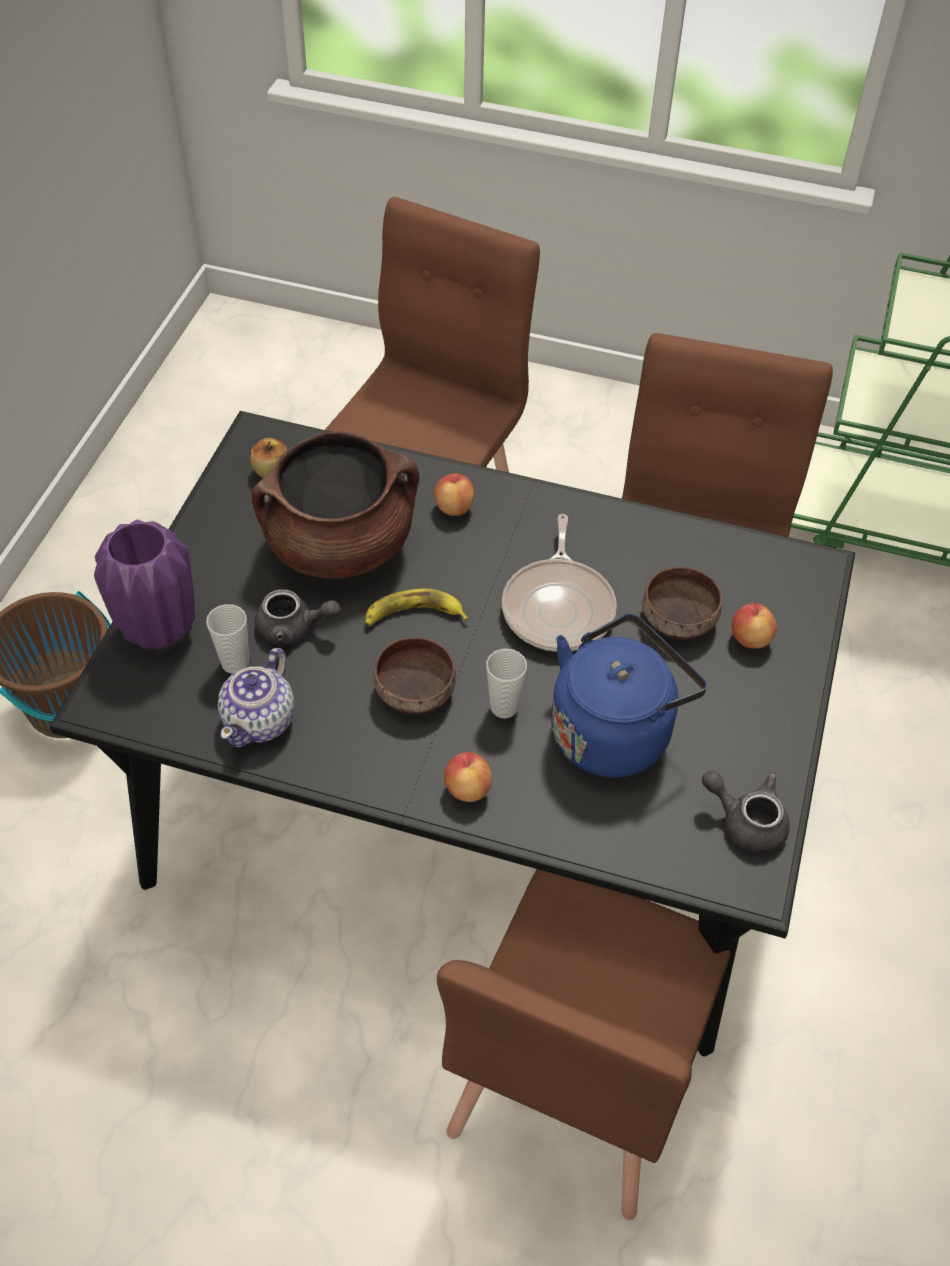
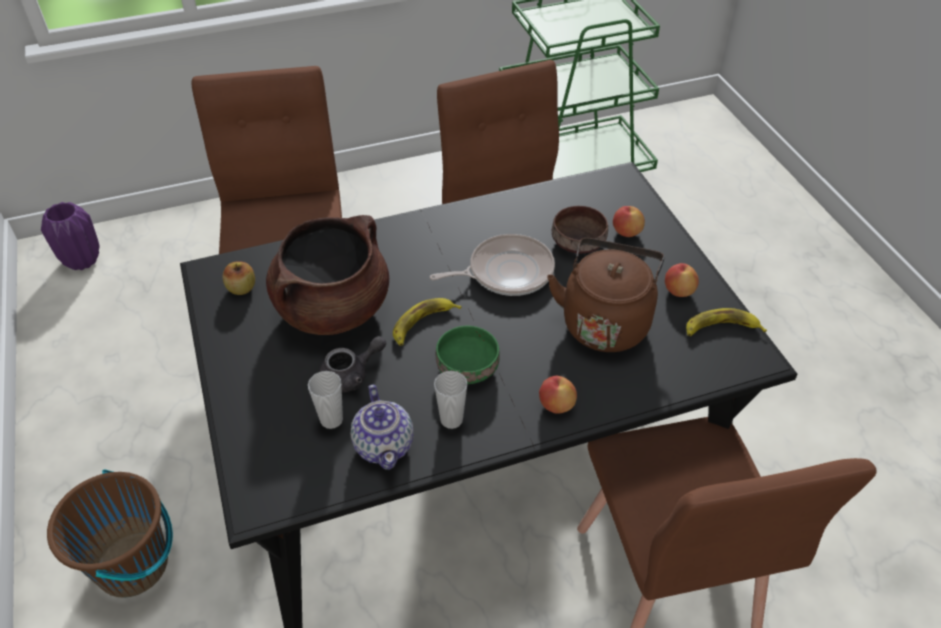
camera: 35 degrees left, 5 degrees down
(159, 627) = (253, 428): purple vase -> purple vase (82, 260)
(417, 689) = (468, 366): brown bowl -> green bowl
(454, 508) = (387, 249): apple -> apple (678, 291)
(504, 707) = (530, 345): cup -> cup (451, 419)
(559, 607) = (506, 272): frying pan -> frying pan turned 75 degrees counterclockwise
(614, 730) = (605, 321): blue kettle -> brown kettle
(746, 821) = (721, 328): grey teapot -> banana

